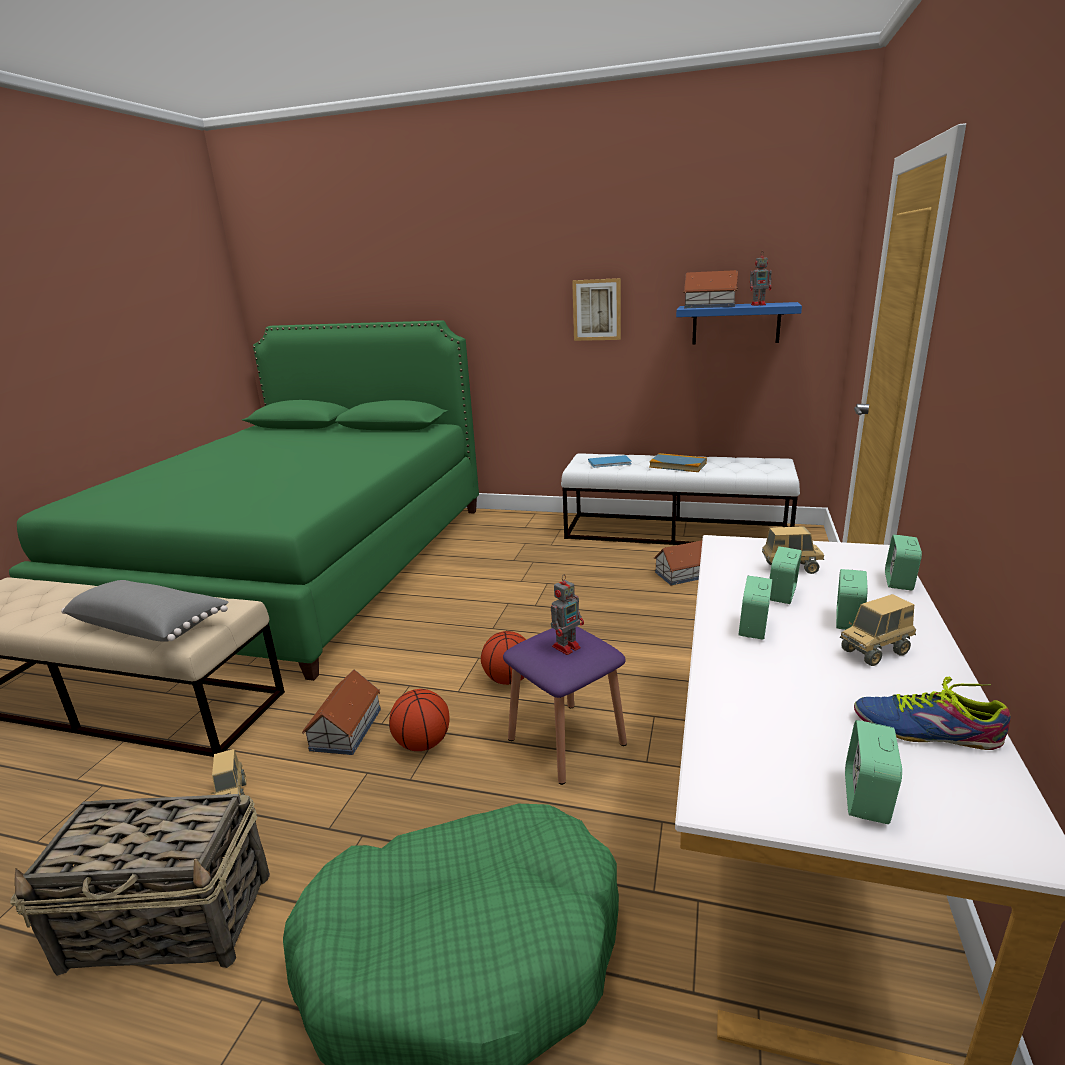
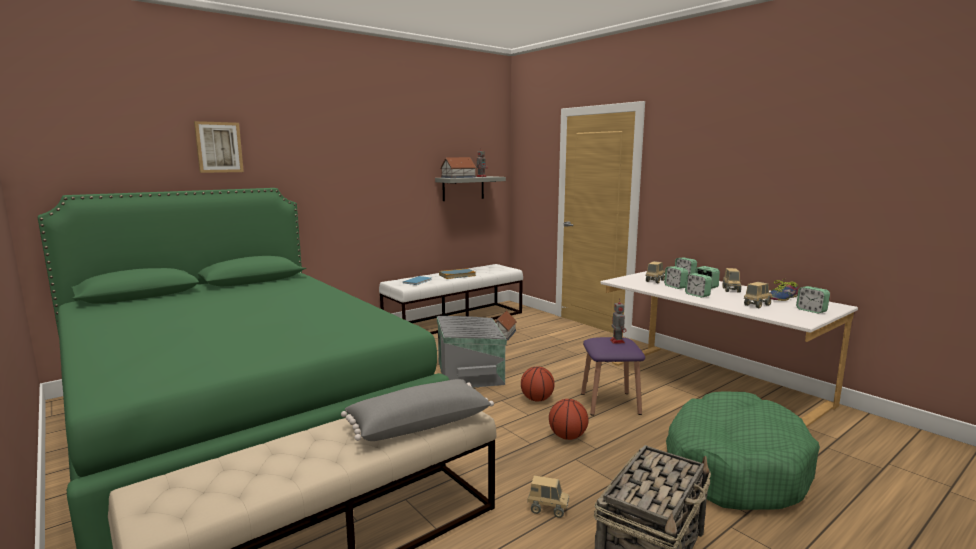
camera: 55 degrees left, 10 degrees down
(345, 729) = (522, 456): toy house -> none
(531, 608) = (471, 373): none -> grey storage box
(597, 310) = (388, 180): picture -> picture (219, 147)
(736, 324) = (463, 188): blue shelf -> grey shelf
(783, 709) = (757, 305): none -> toy truck

